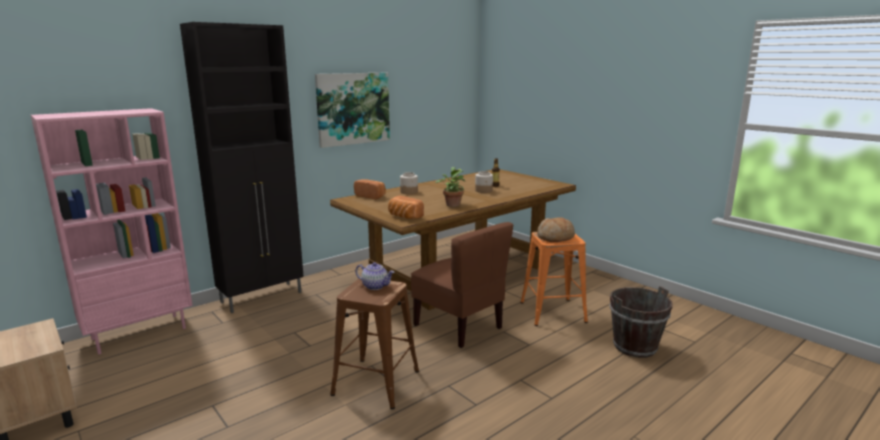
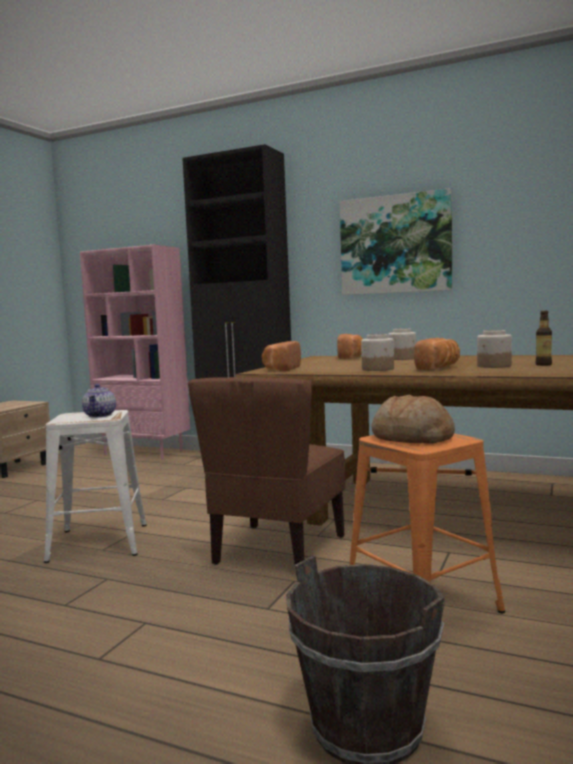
camera: 65 degrees right, 10 degrees down
(375, 382) = (99, 542): brown stool -> white stool
(452, 204) = (378, 369): potted plant -> jar
(471, 197) = (439, 368): none -> bread

